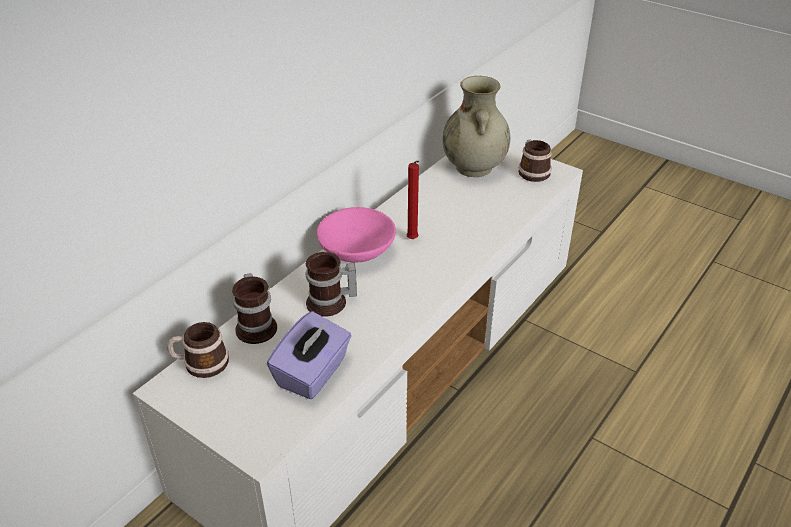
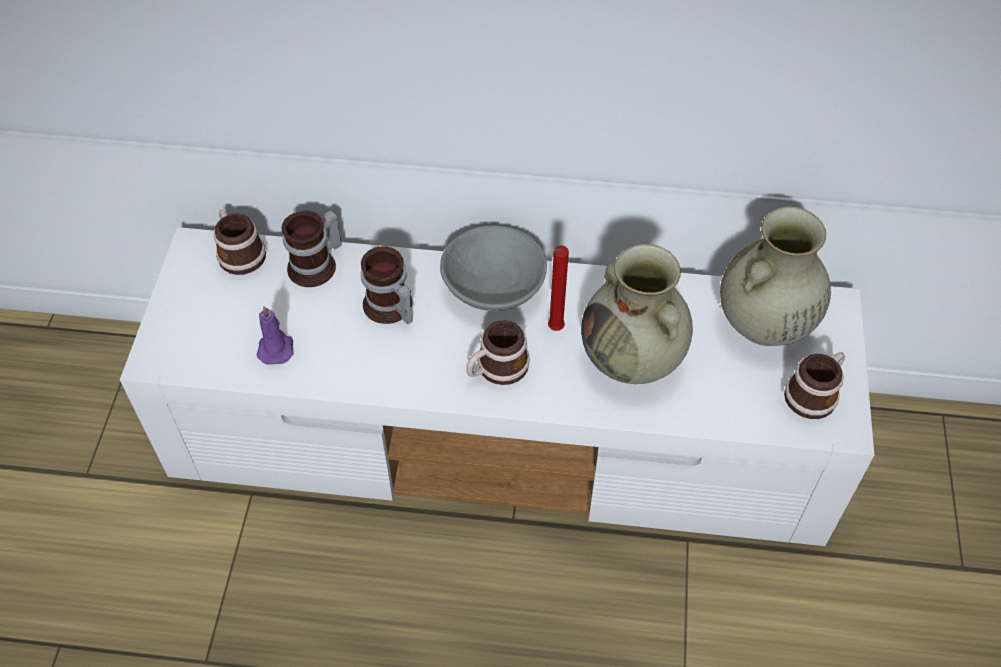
camera: 60 degrees right, 15 degrees up
(313, 373) = (276, 348): purple tissue box -> purple candle
(356, 251) = (493, 286): pink bowl -> grey bowl
(423, 274) = (496, 369): none -> mug
(461, 220) = (632, 361): none -> beige vase

